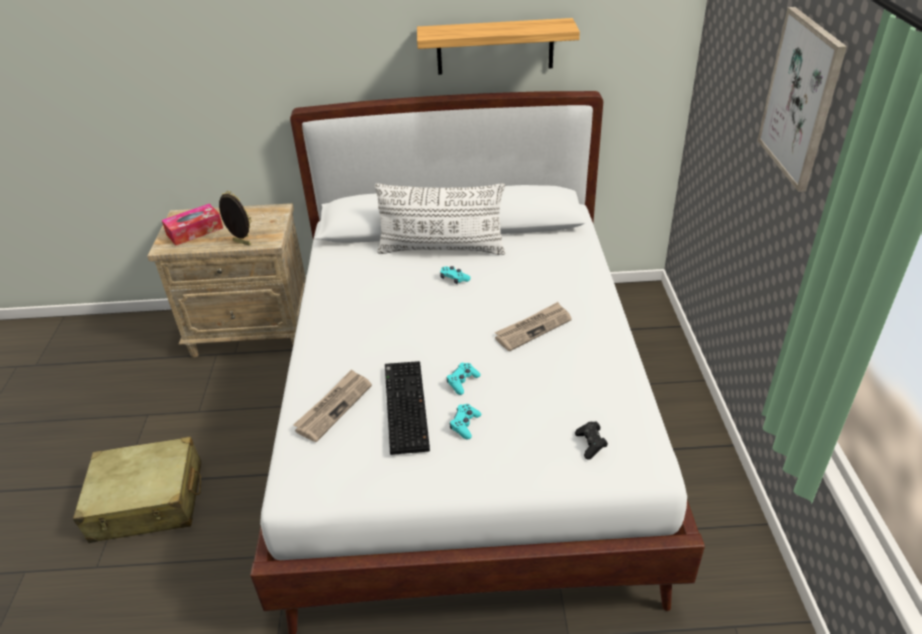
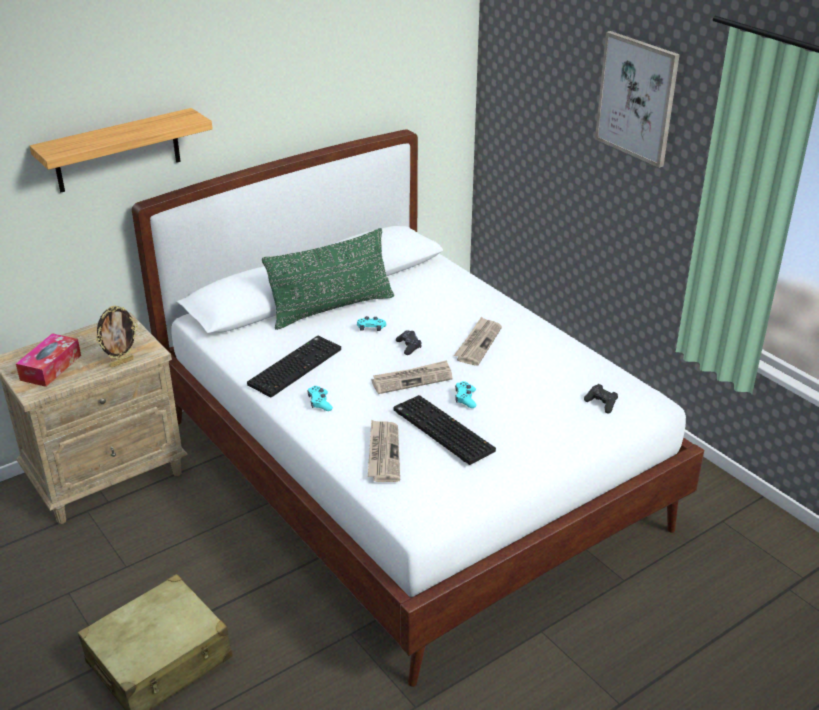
camera: 35 degrees left, 5 degrees down
(241, 243) = (121, 362): picture frame -> picture frame turned 150 degrees clockwise
(357, 292) = (294, 366): none -> keyboard
(436, 342) = (412, 379): none -> newspaper
(441, 249) = (332, 308): white pillow -> green pillow
(465, 425) = (500, 426): turquoise game controller -> turquoise game controller (319, 403)
(467, 308) = (409, 346): none -> black game controller
(495, 46) = (318, 103): shelf -> shelf (117, 151)

